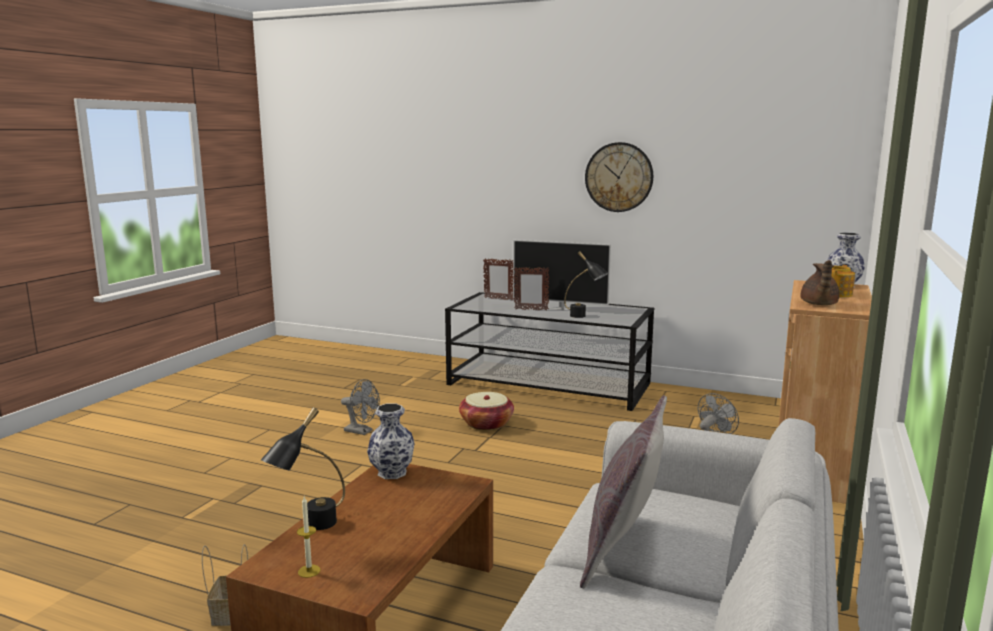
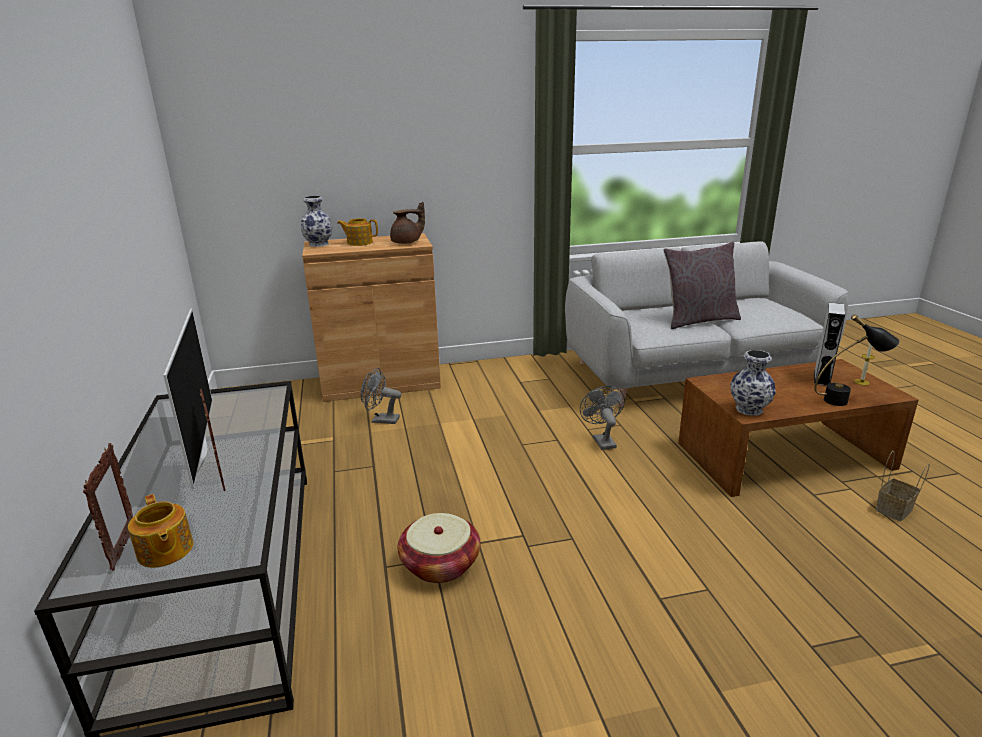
camera: 125 degrees left, 10 degrees up
(362, 431) = (586, 671): grey fan -> grey fan (601, 440)
(362, 553) = (822, 378): none -> grey speaker
(485, 302) = (165, 551): none -> teapot
(584, 317) = (250, 422): black table lamp -> none
(619, 177) = (68, 207): wall clock -> none

